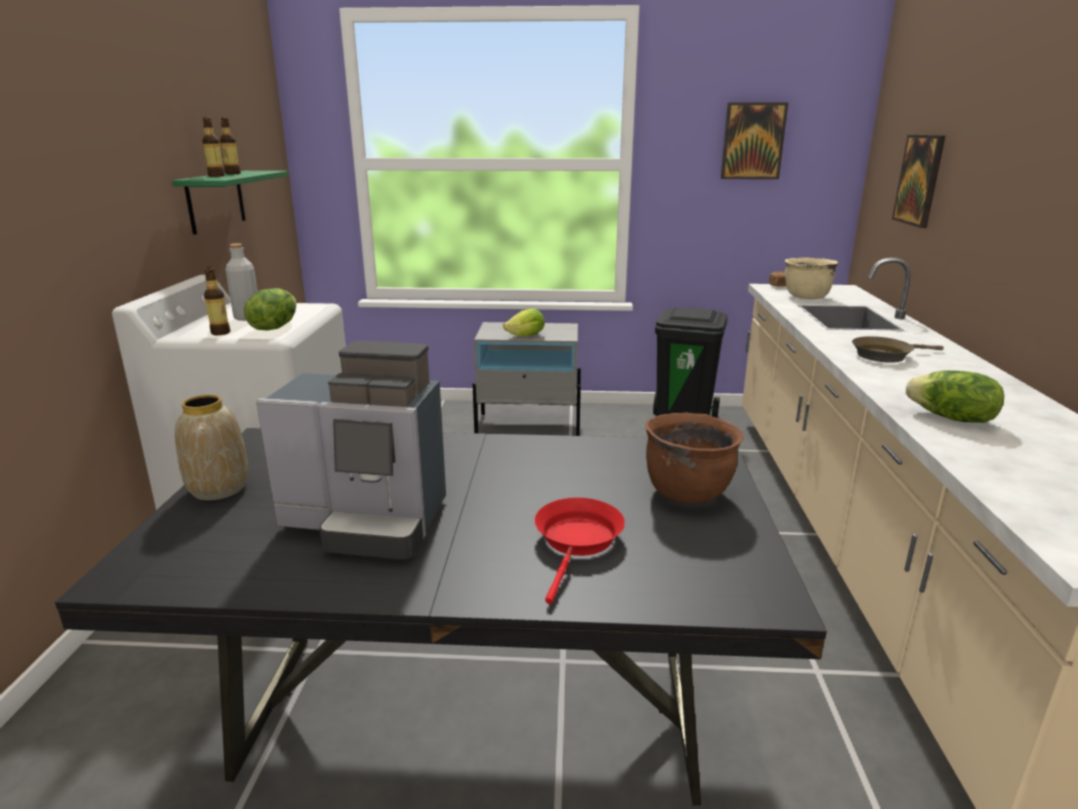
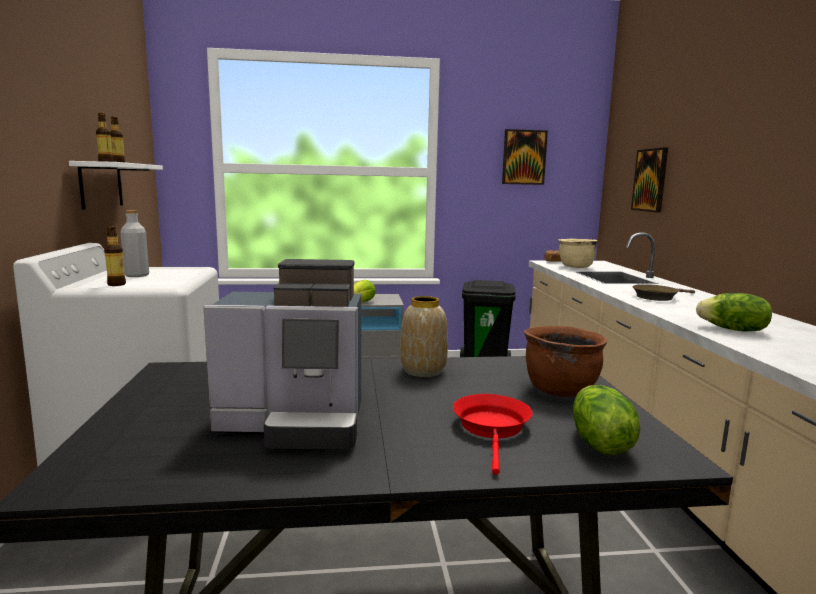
camera: 10 degrees left, 10 degrees down
(216, 201) = (101, 185): green shelf -> white shelf
(218, 489) = (138, 408): vase -> vase (423, 371)
(274, 327) = (165, 280): lettuce -> lettuce (598, 443)

